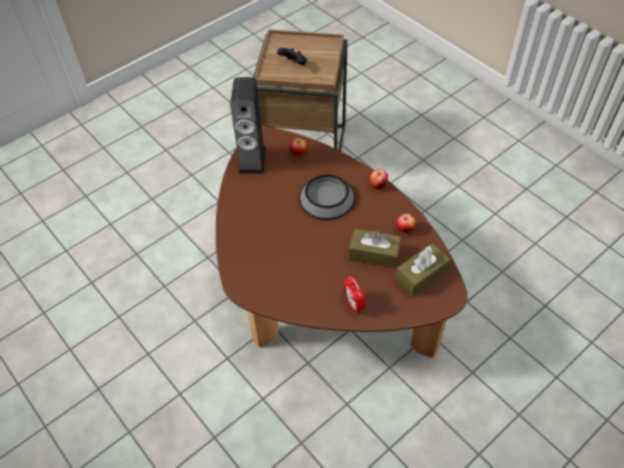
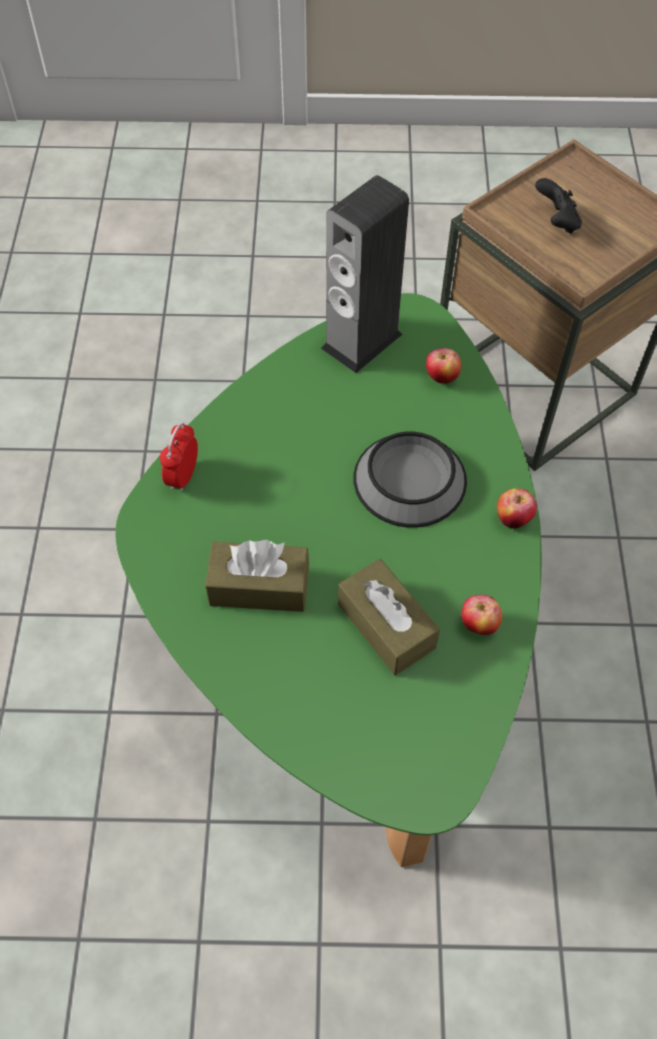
camera: 40 degrees right, 5 degrees up
(322, 287) = (348, 620): brown coffee table -> green coffee table
(353, 304) = (271, 679): alarm clock -> alarm clock (183, 476)
(421, 275) = (423, 721): brown tissue box -> brown tissue box (259, 586)

